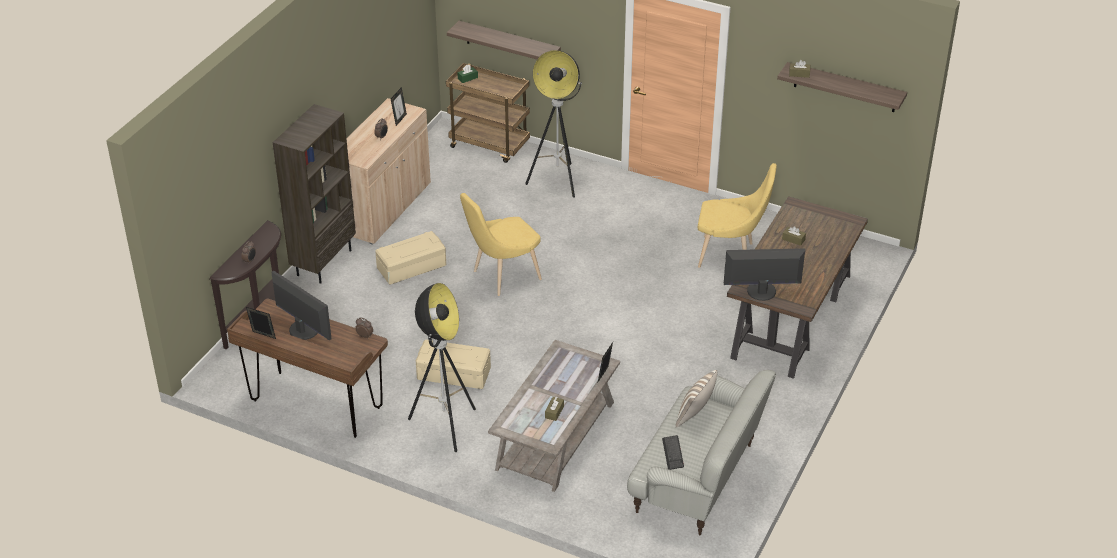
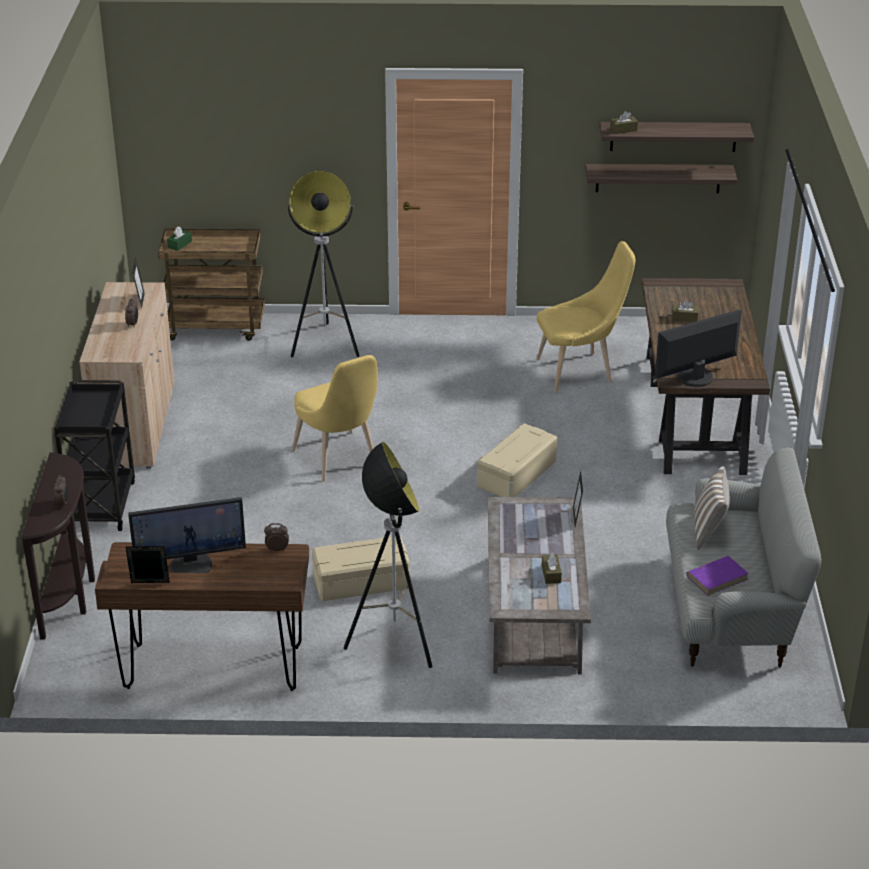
camera: 25 degrees left, 5 degrees down
(303, 330) = (191, 565): monitor -> monitor turned 150 degrees clockwise
(323, 262) = (102, 504): brown bookcase -> black cart
(411, 267) = (219, 480): beige storage box -> beige storage box (517, 475)
(502, 276) = (338, 460): yellow chair -> yellow chair turned 60 degrees counterclockwise
(509, 43) = (226, 188): shelf -> shelf (658, 178)
(673, 453) = (717, 577): keyboard -> purple book

